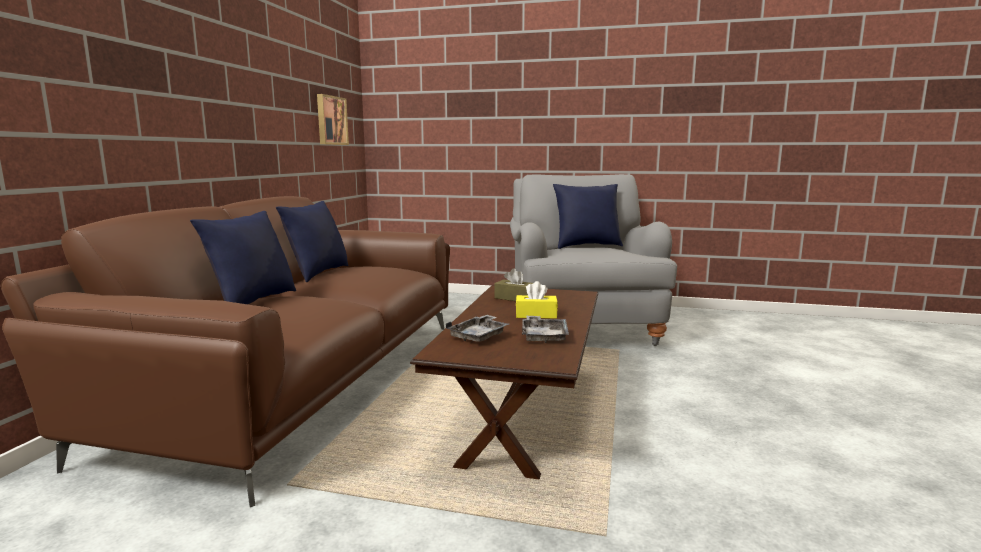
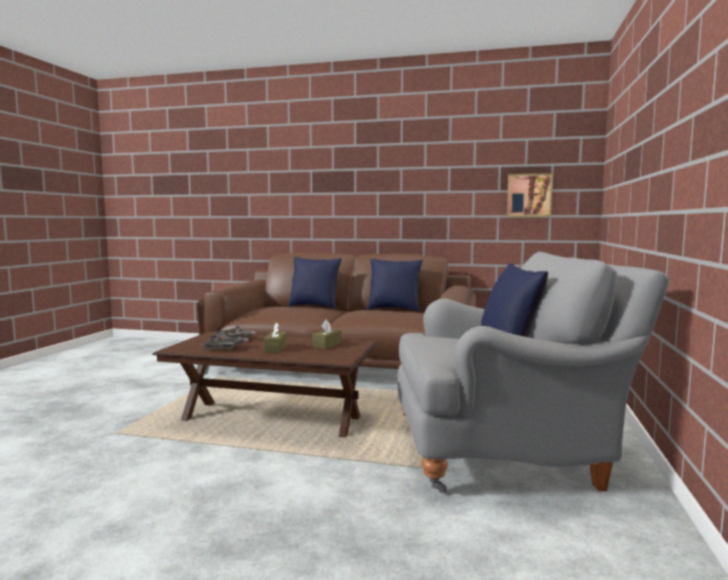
camera: 90 degrees right, 5 degrees down
(536, 315) = (275, 348): yellow tissue box -> brown tissue box

